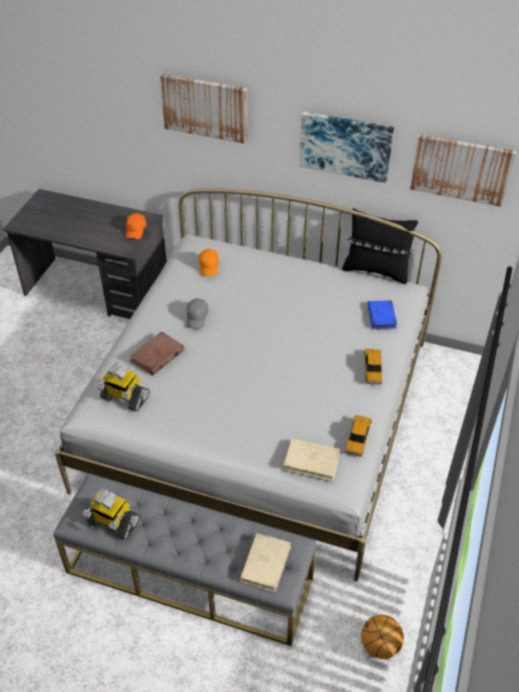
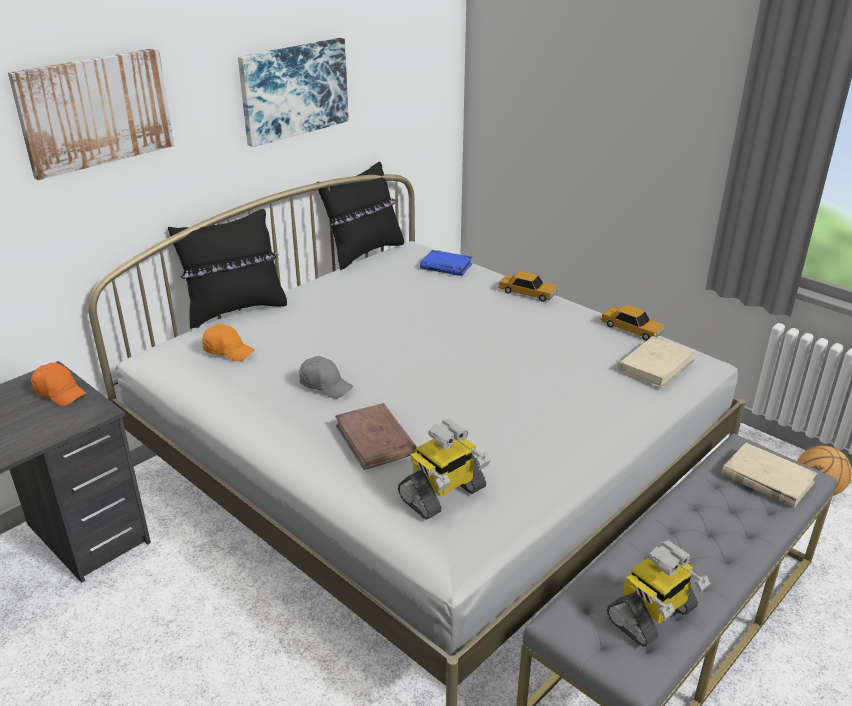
camera: 65 degrees left, 15 degrees down
(257, 249) = (235, 310): none -> black pillow
(461, 169) = (406, 68): picture -> none

